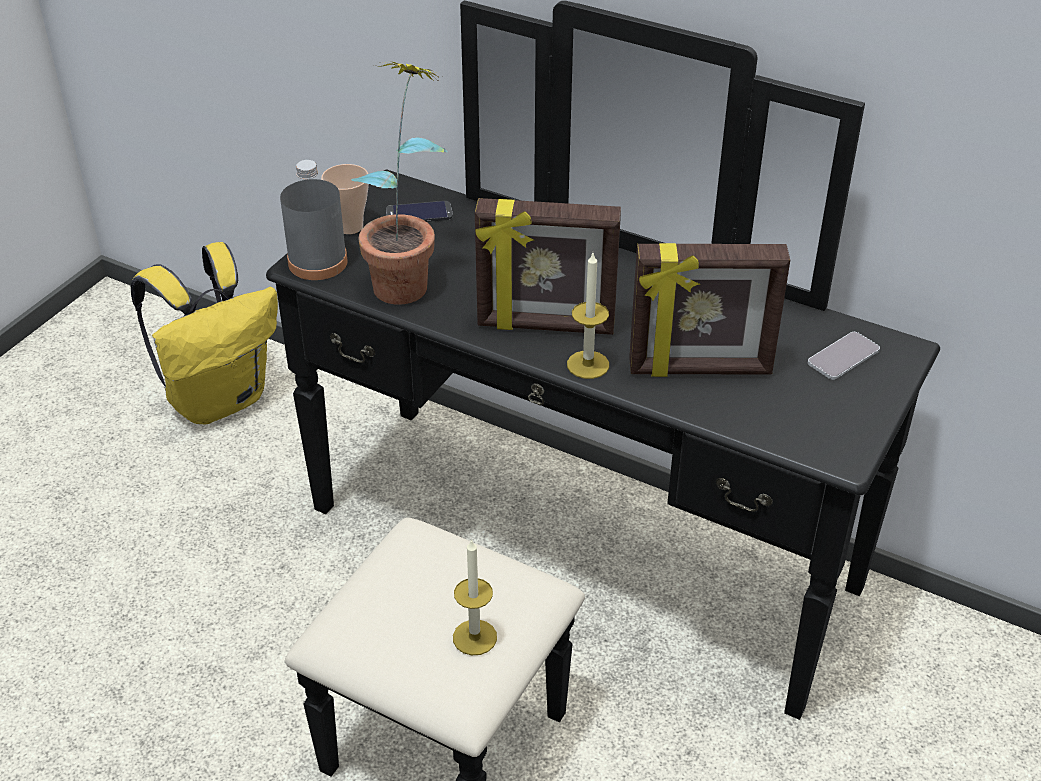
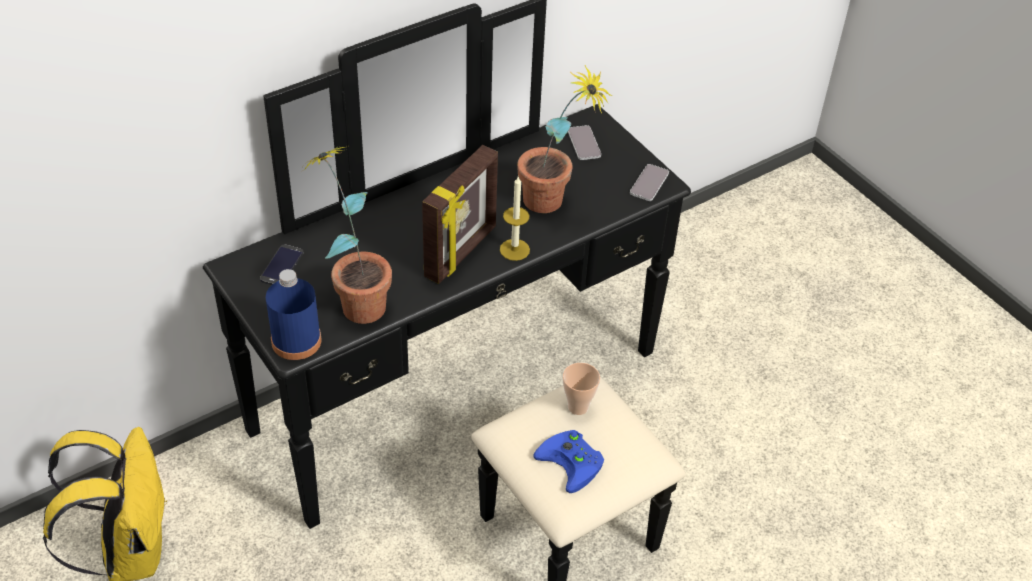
camera: 65 degrees left, 5 degrees up
(317, 262) = (296, 341): grey bottle -> blue bottle
(350, 227) = (266, 308): cup -> cup (578, 407)
(399, 615) = (573, 463): none -> blue game controller
(474, 637) = (613, 432): candle -> none
(700, 369) = (554, 204): picture frame -> potted plant
(828, 442) = (649, 183): none -> phone

